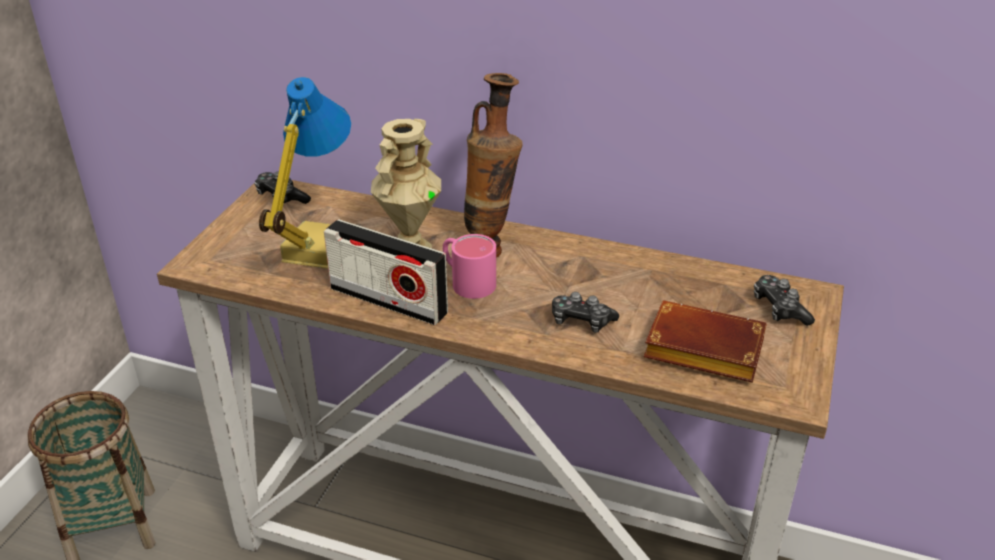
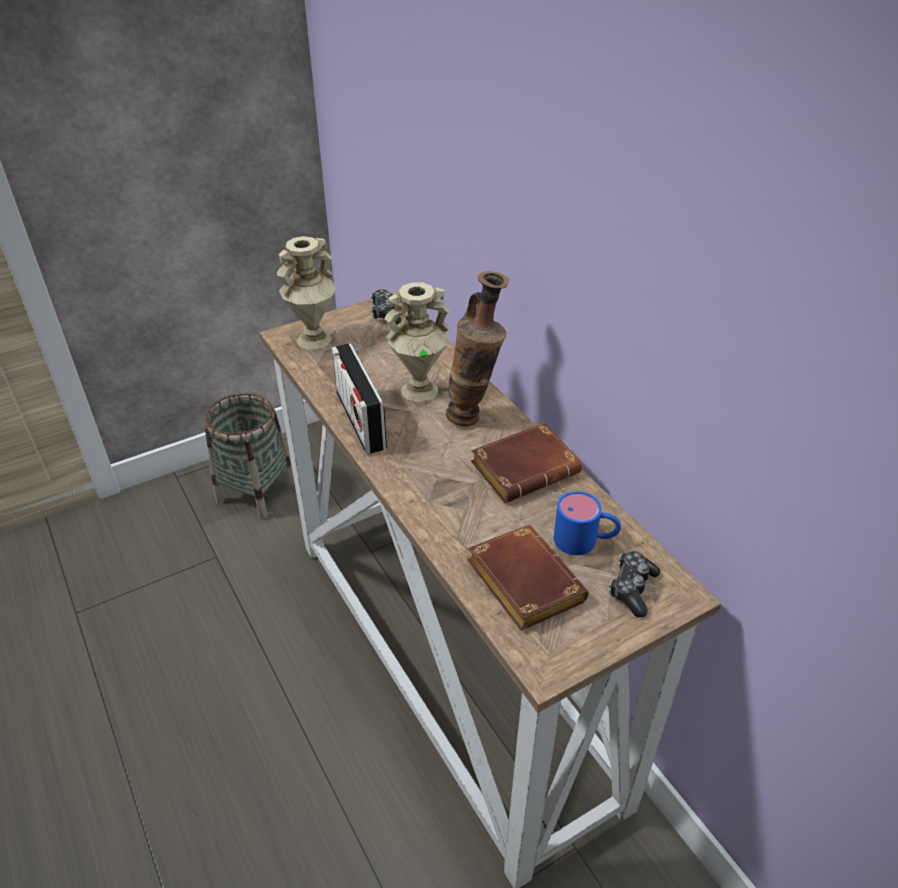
camera: 40 degrees right, 5 degrees up
(235, 253) = (314, 340): none -> beige vase
(317, 249) = (363, 361): table lamp -> none
(466, 281) = (426, 433): pink mug -> none
(581, 321) = (464, 507): game controller -> none
(587, 265) = (525, 467): none -> brown book
(704, 294) = (585, 540): none -> blue mug

